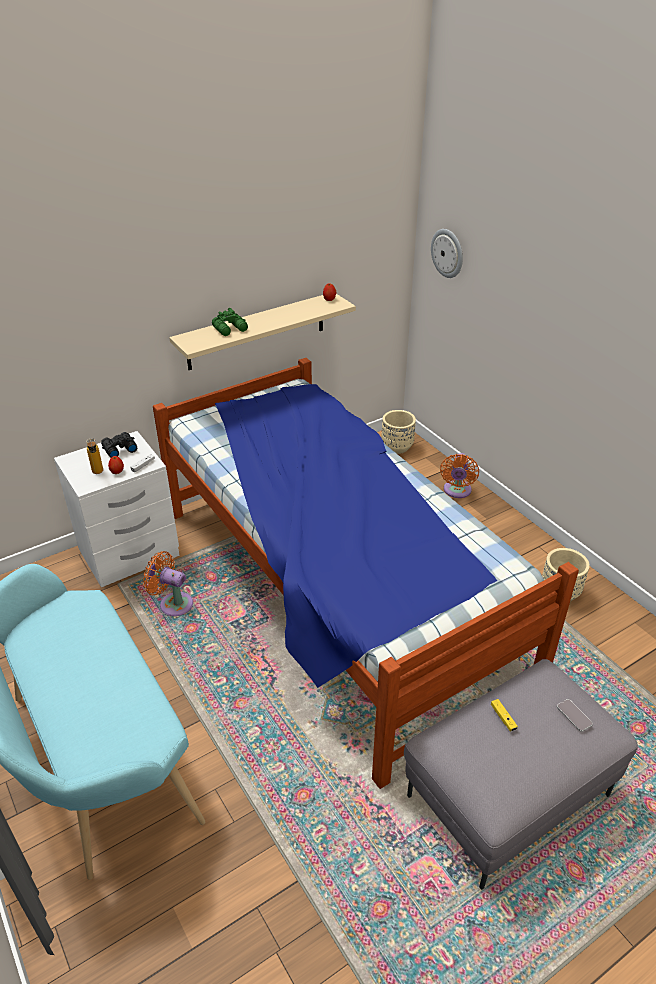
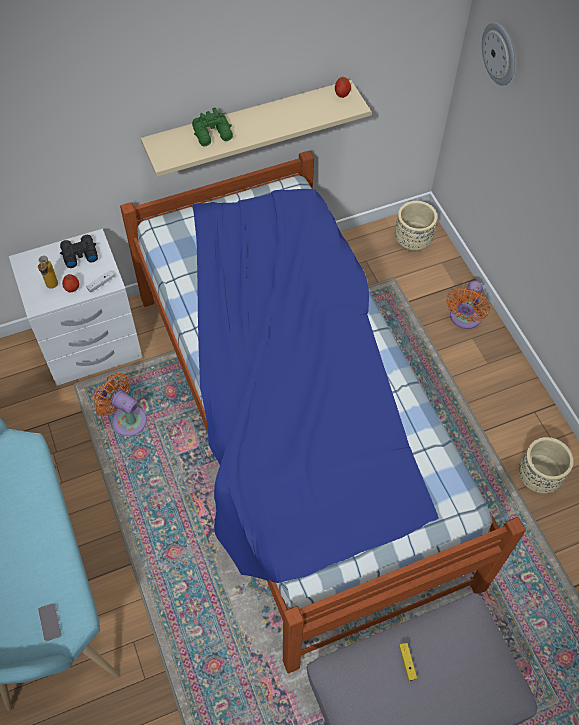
camera: 10 degrees right, 20 degrees up
(574, 715) = (479, 673): phone -> phone (50, 622)

